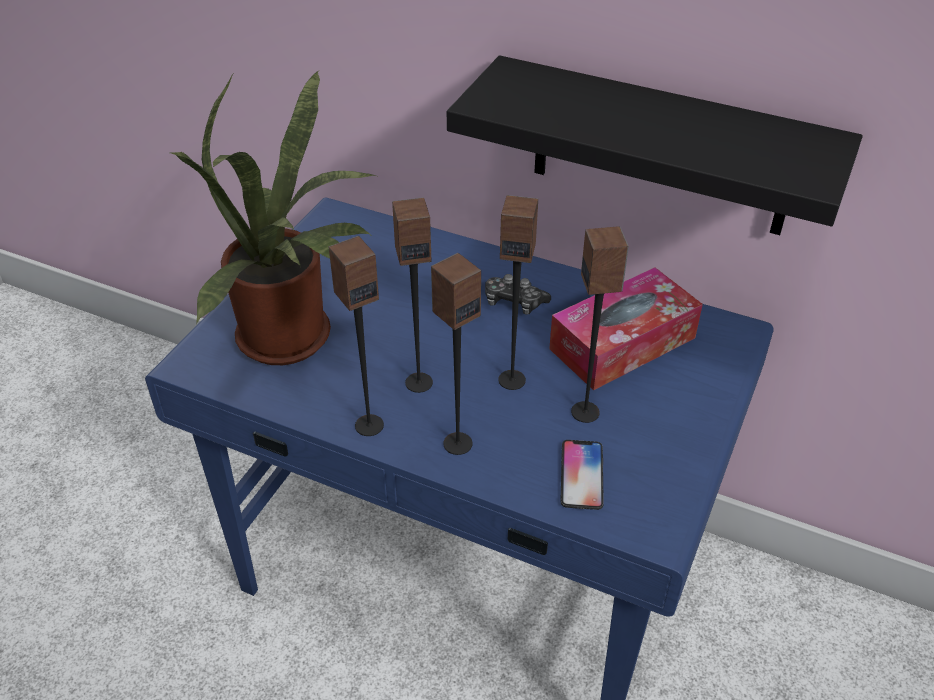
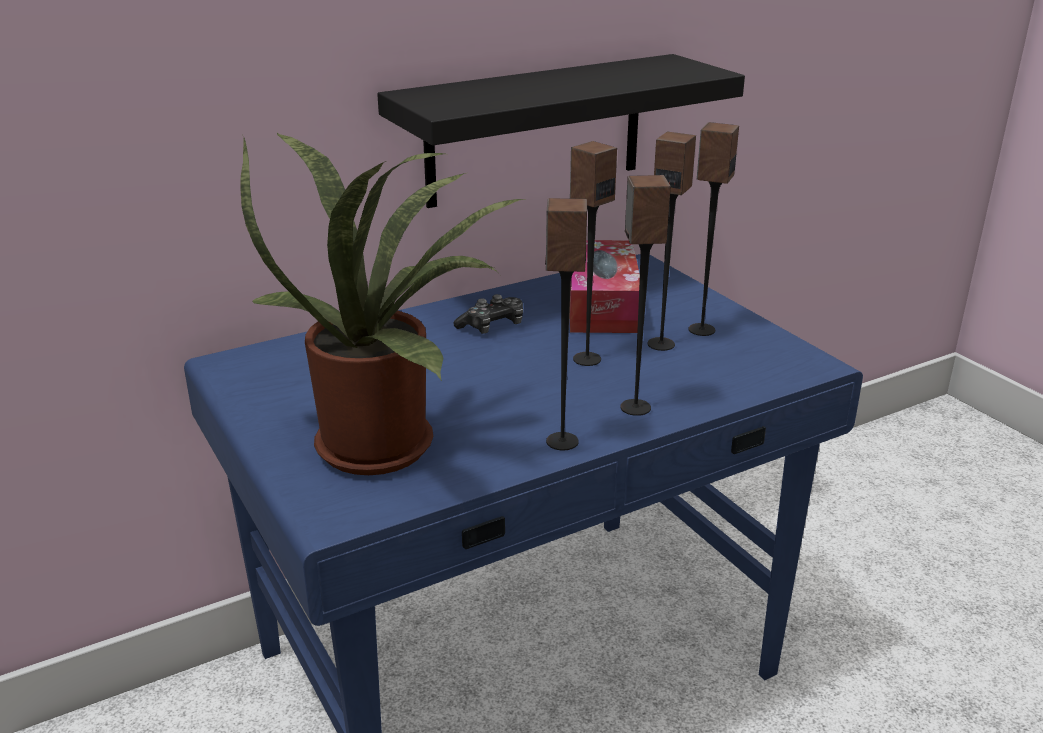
camera: 55 degrees left, 15 degrees down
(419, 382) = (535, 399): speaker -> speaker (701, 330)
(581, 475) = (729, 370): phone -> none

